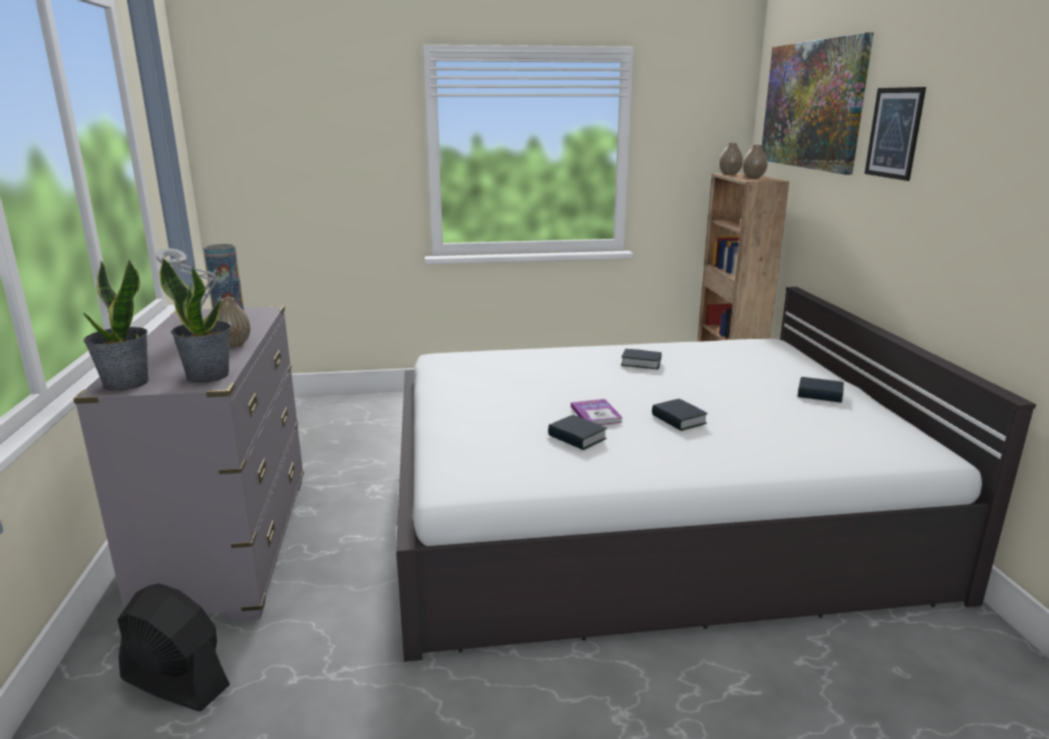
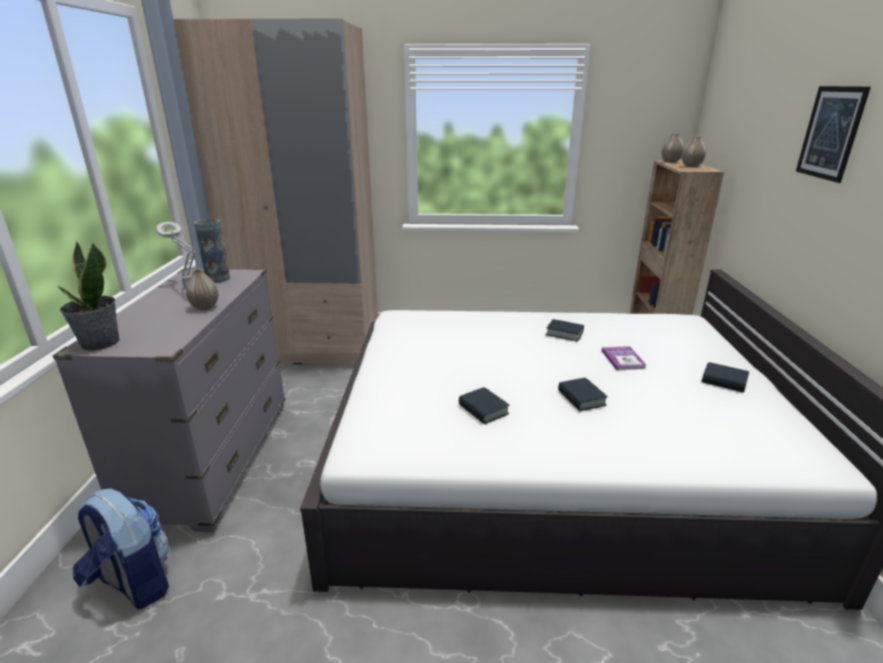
camera: 10 degrees right, 5 degrees up
(175, 682) = (133, 584): black fan -> backpack
(208, 375) = (166, 339): potted plant -> none
(309, 417) = (307, 347): none -> beige wardrobe
(596, 414) = (508, 385): book -> book (623, 359)
(812, 105) = (753, 100): picture -> none

